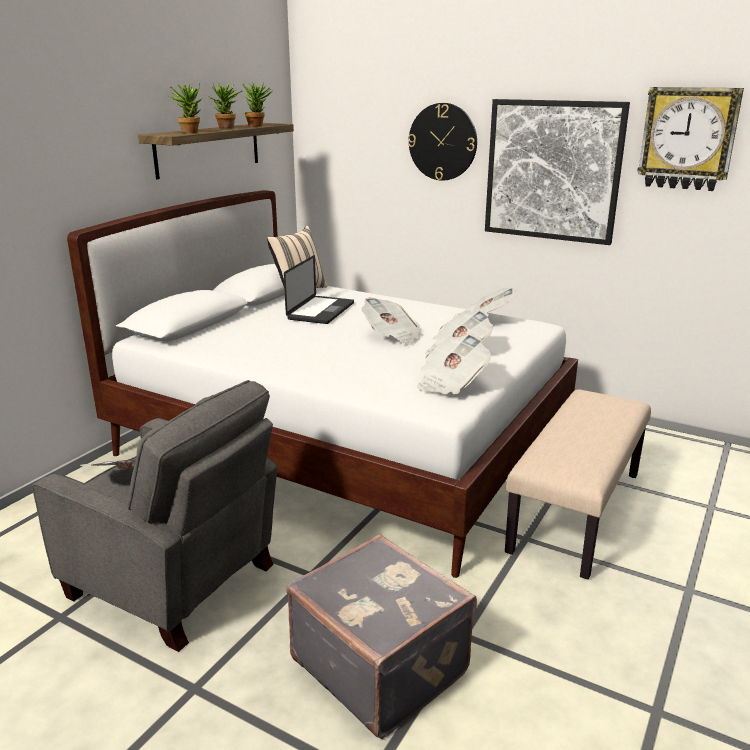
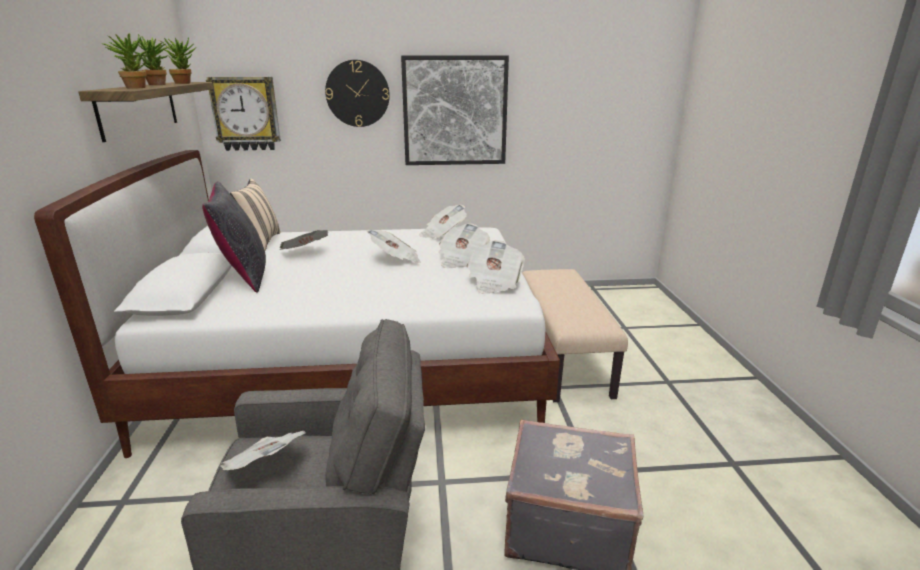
camera: 35 degrees left, 0 degrees up
(245, 320) = (243, 276): none -> black pillow
(321, 311) = (305, 253): laptop -> newspaper
(688, 138) = (549, 81): wall clock -> wall clock (246, 114)

